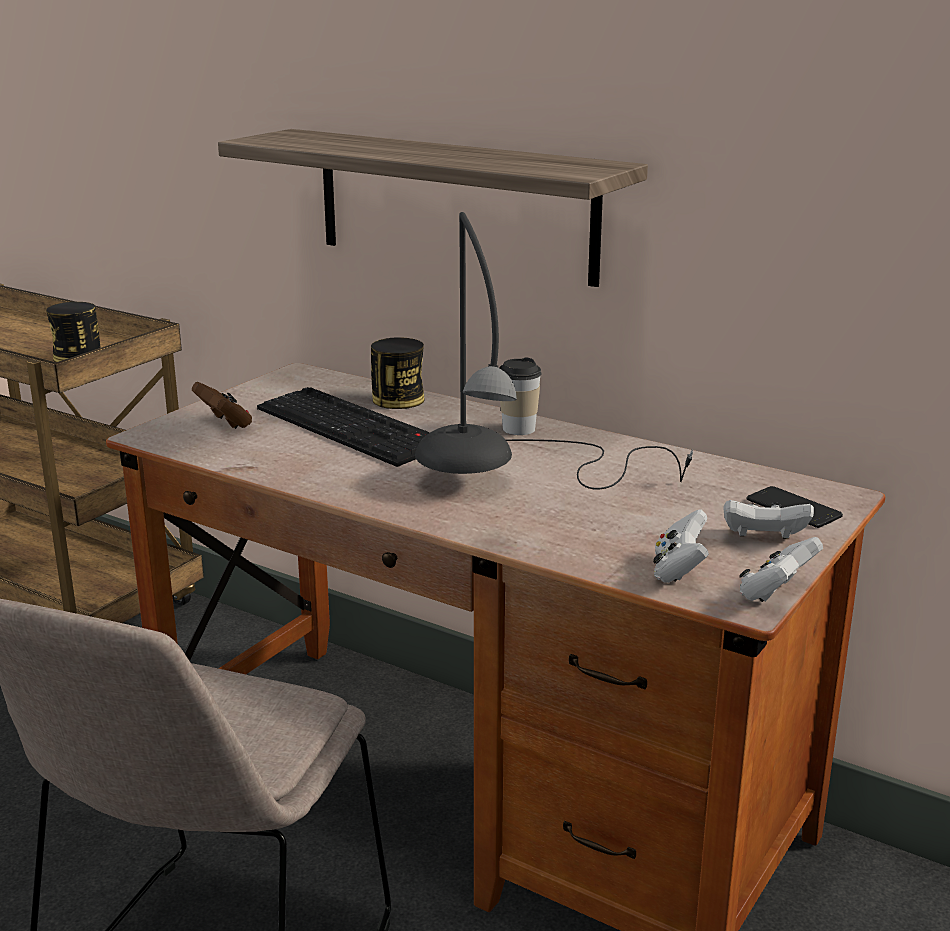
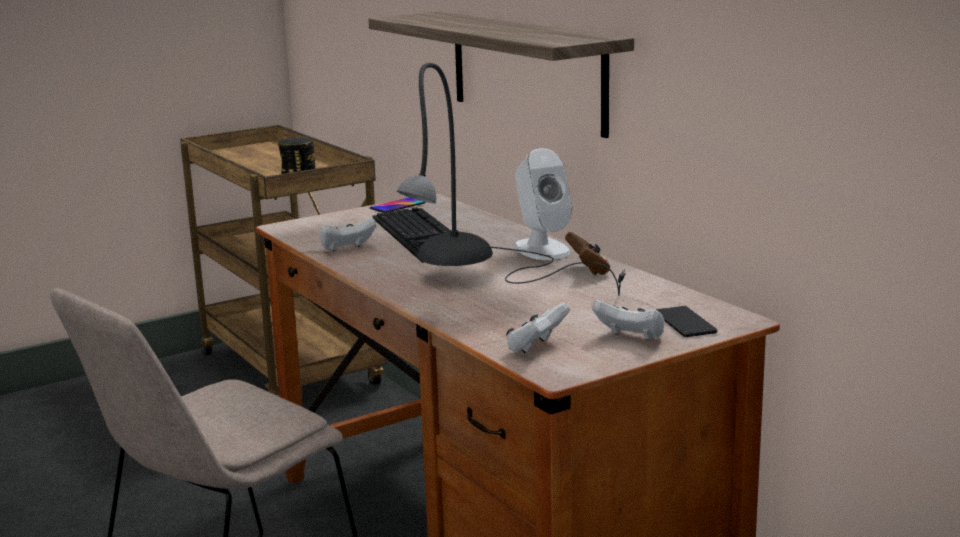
camera: 25 degrees right, 5 degrees down
(225, 424) = (340, 225): brown game controller -> brown game controller (588, 270)
(268, 386) = (398, 206): none -> phone
(398, 400) = (478, 222): can -> none
(518, 429) = (541, 249): cup -> white speaker
(776, 593) = (589, 370): white game controller -> white game controller (347, 249)

